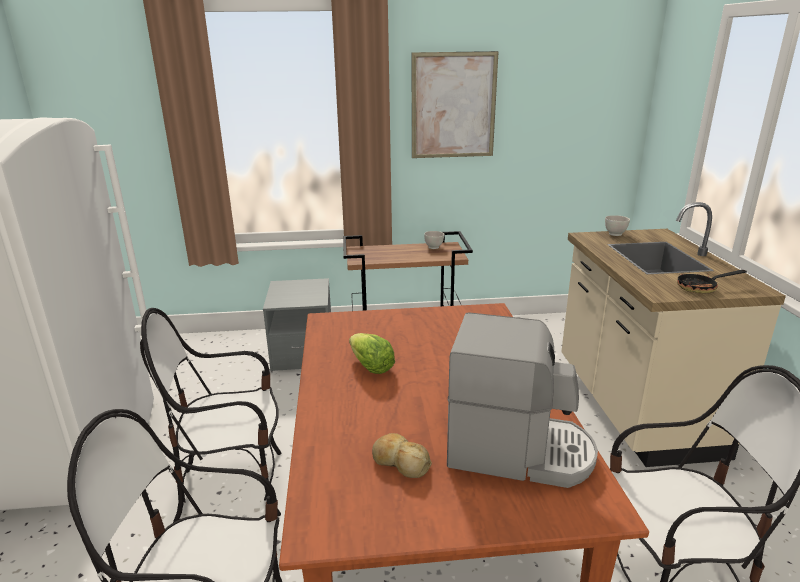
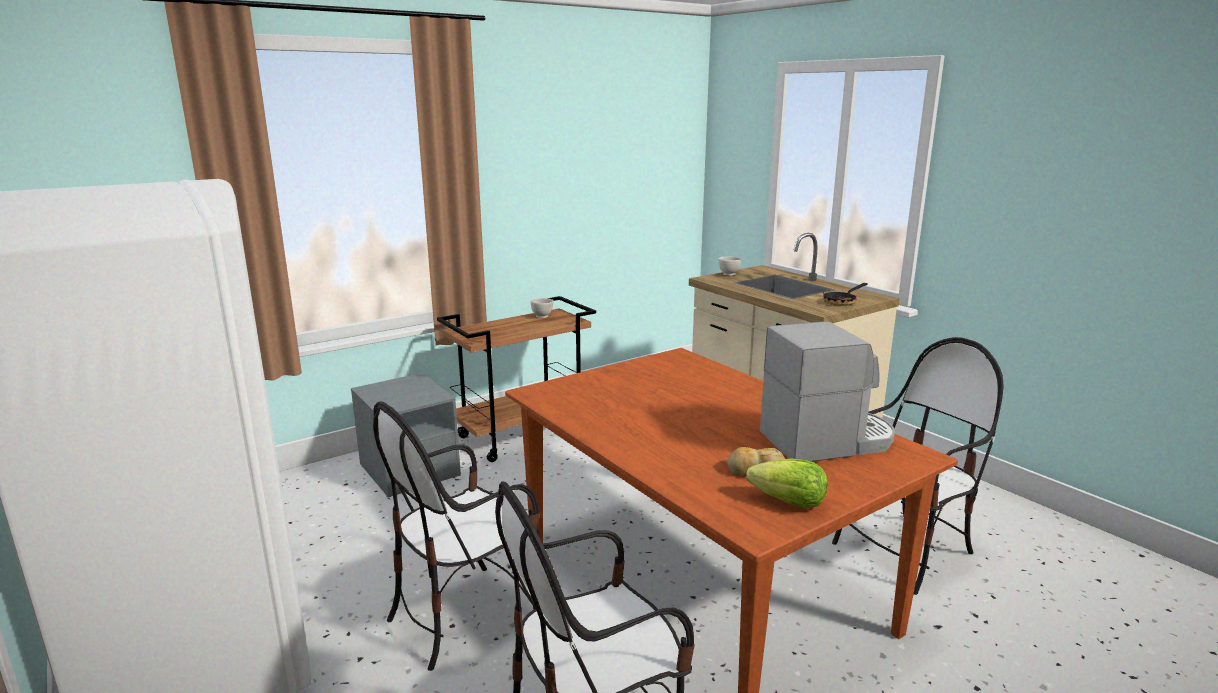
camera: 30 degrees left, 5 degrees down
(371, 367) = (635, 417): lettuce -> lettuce (789, 503)
(453, 106) = (536, 160): picture -> none

